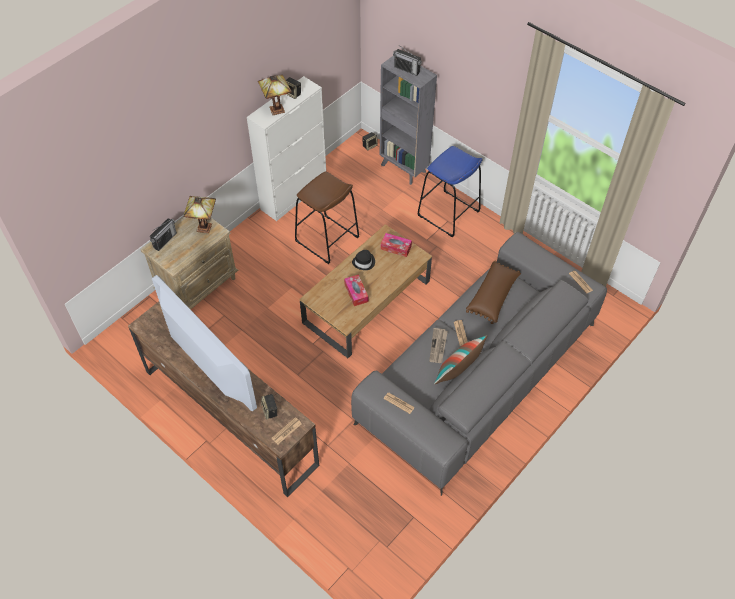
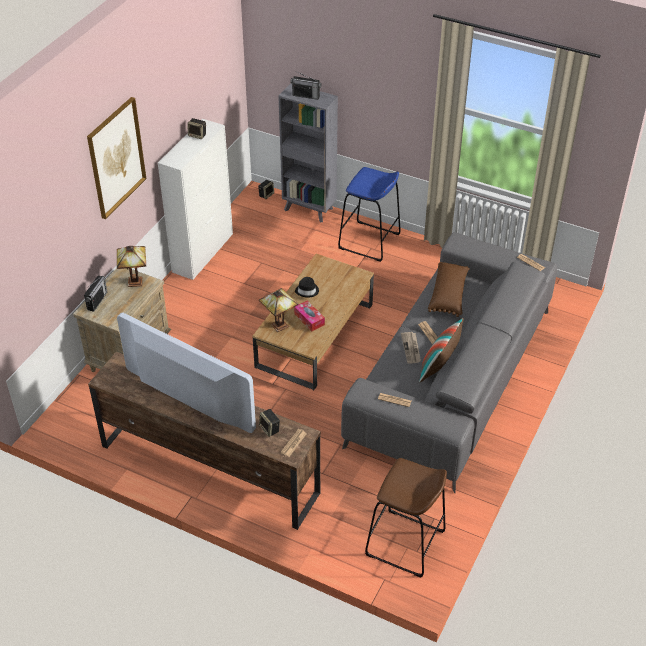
camera: 15 degrees left, 10 degrees down
(196, 114) = (116, 158): none -> picture
(276, 109) = (185, 151): table lamp -> table lamp (278, 325)
(327, 239) = (253, 287): brown stool -> brown stool (405, 543)
(396, 247) = (334, 272): tissue box -> none

